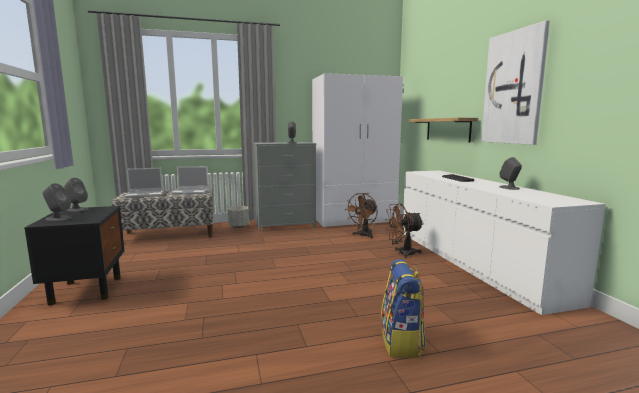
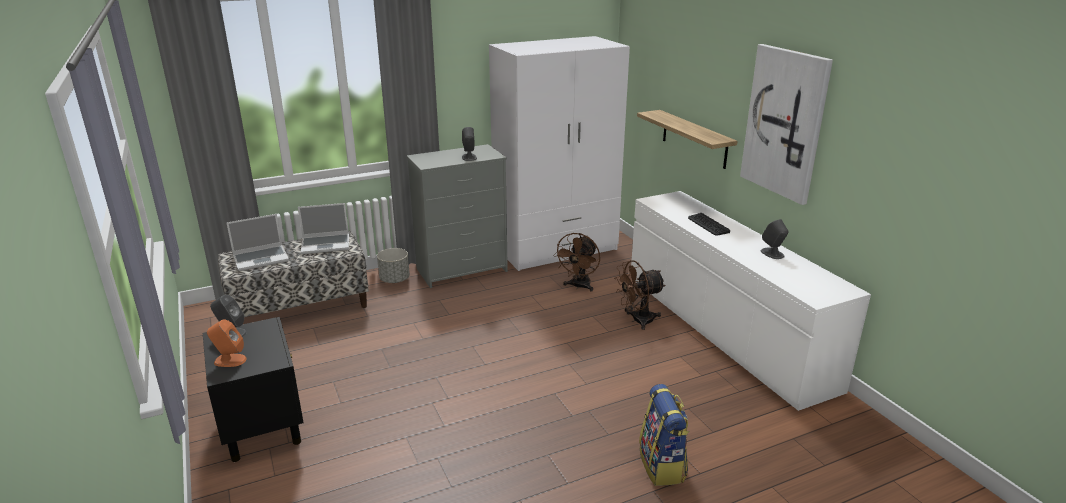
camera: 10 degrees left, 15 degrees up
(58, 218) = (229, 360): grey speaker -> orange speaker

